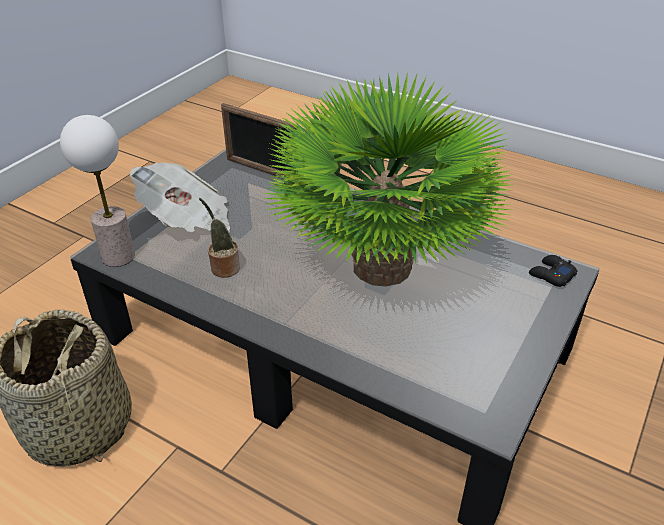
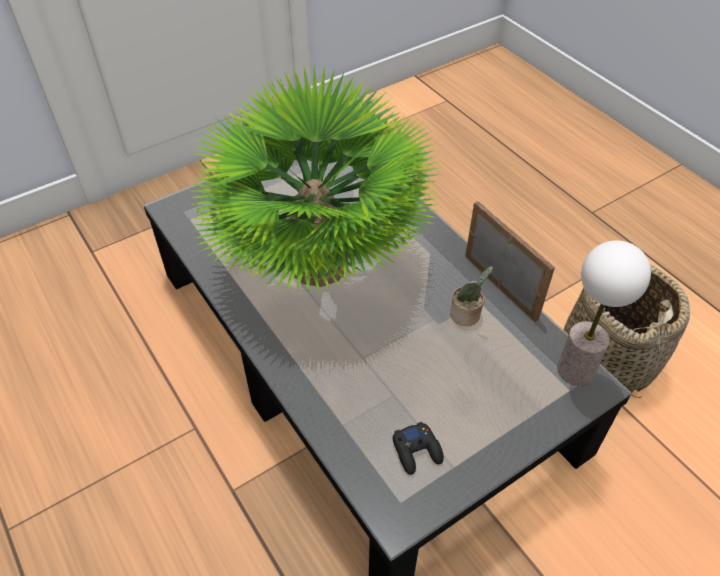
camera: 155 degrees left, 10 degrees up
(187, 220) = (489, 400): newspaper -> none
(261, 170) = (363, 468): picture frame -> picture frame (501, 286)
(551, 275) = (189, 210): black game controller -> black game controller (417, 451)

